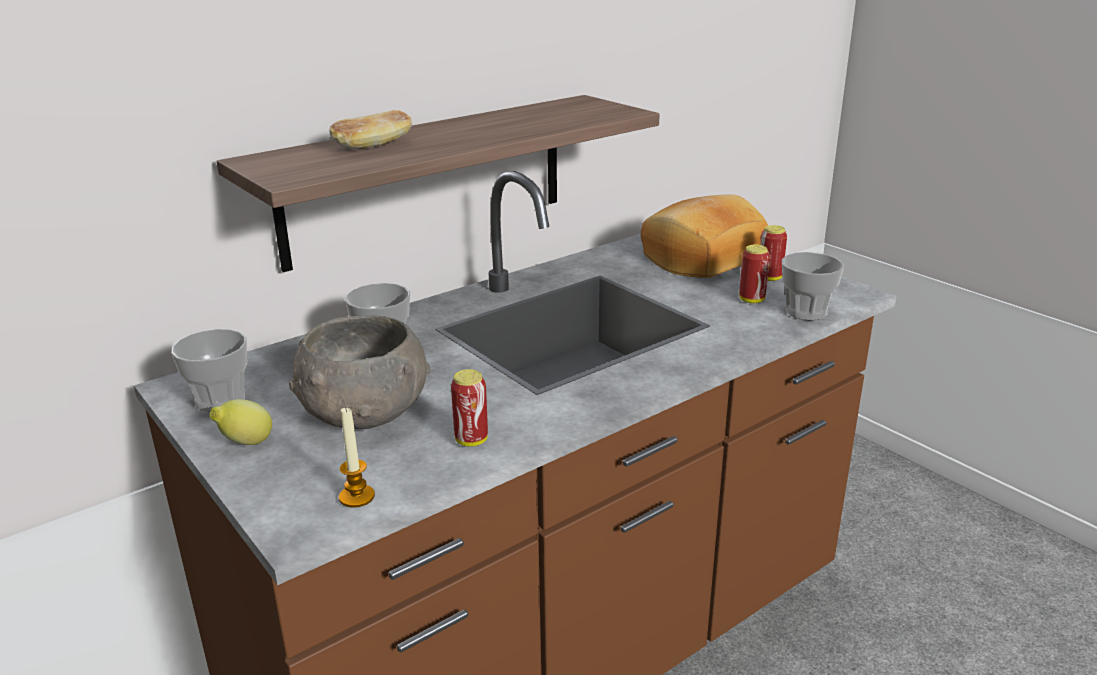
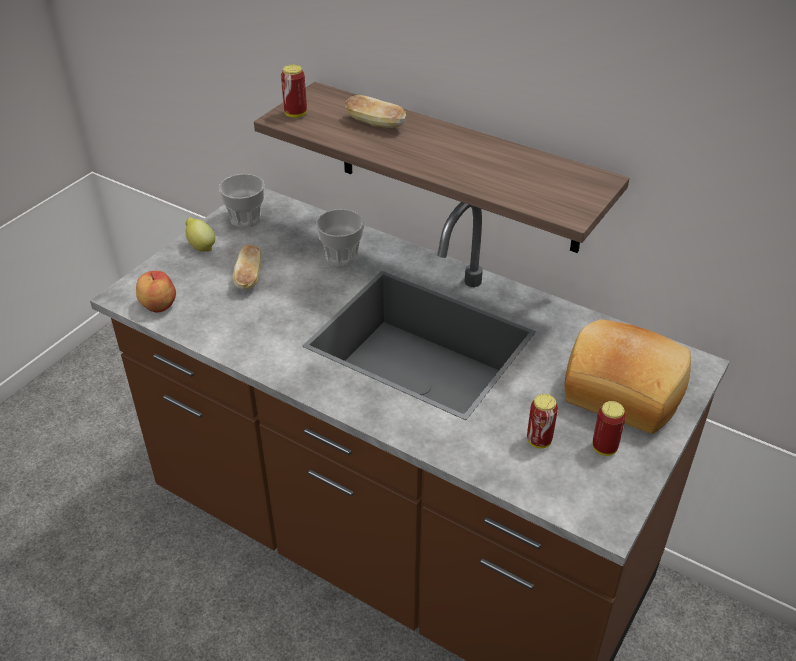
camera: 70 degrees right, 15 degrees up
(357, 497) = (157, 305): candle -> apple
(363, 413) = (249, 278): grey bowl -> bread
(471, 440) = (231, 332): can -> can (295, 114)
(806, 311) = (534, 484): cup -> none

